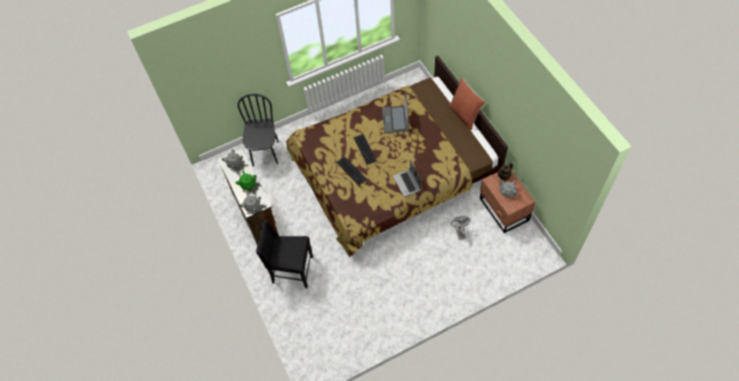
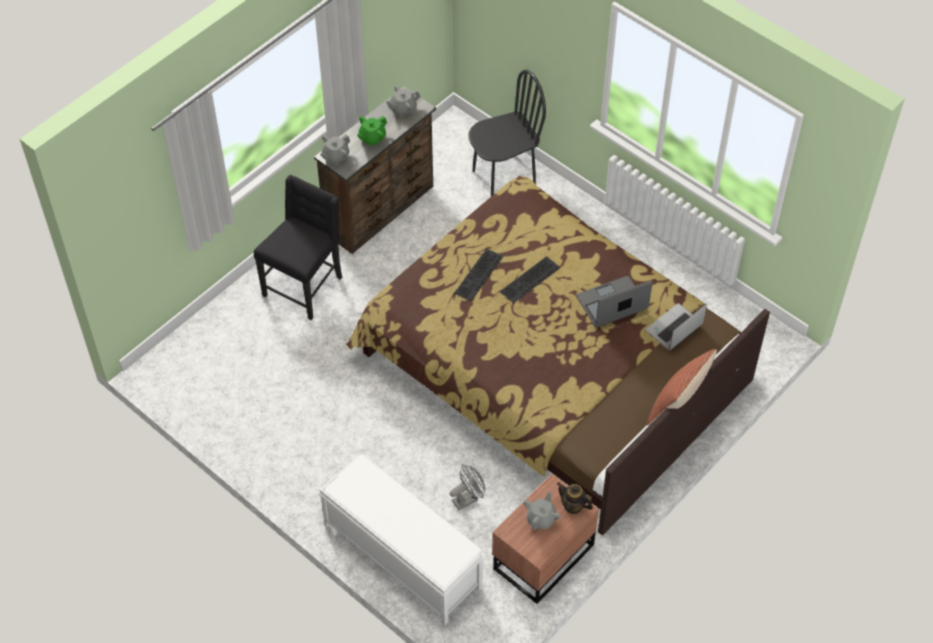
camera: 65 degrees right, 5 degrees down
(291, 270) = (304, 286): black chair -> black chair turned 45 degrees clockwise
(407, 183) = (487, 359): laptop -> laptop (674, 329)
(483, 272) = (401, 555): none -> white bench

